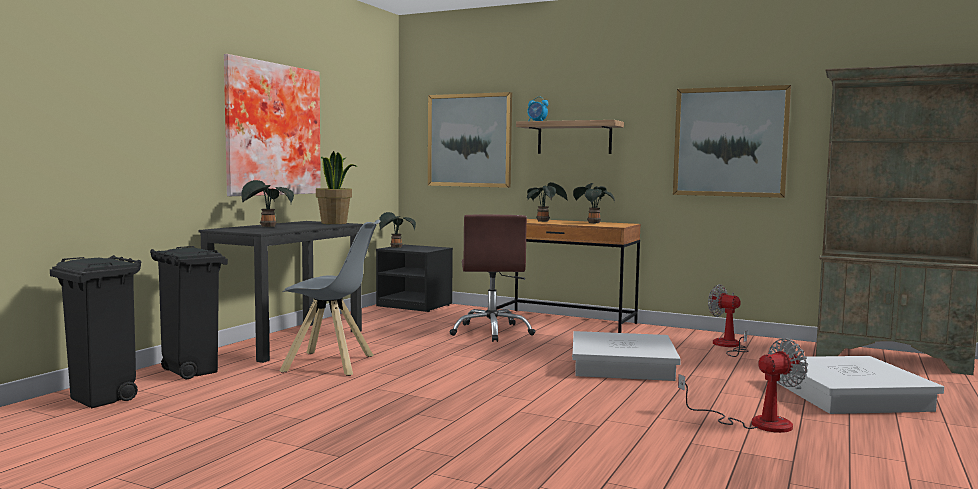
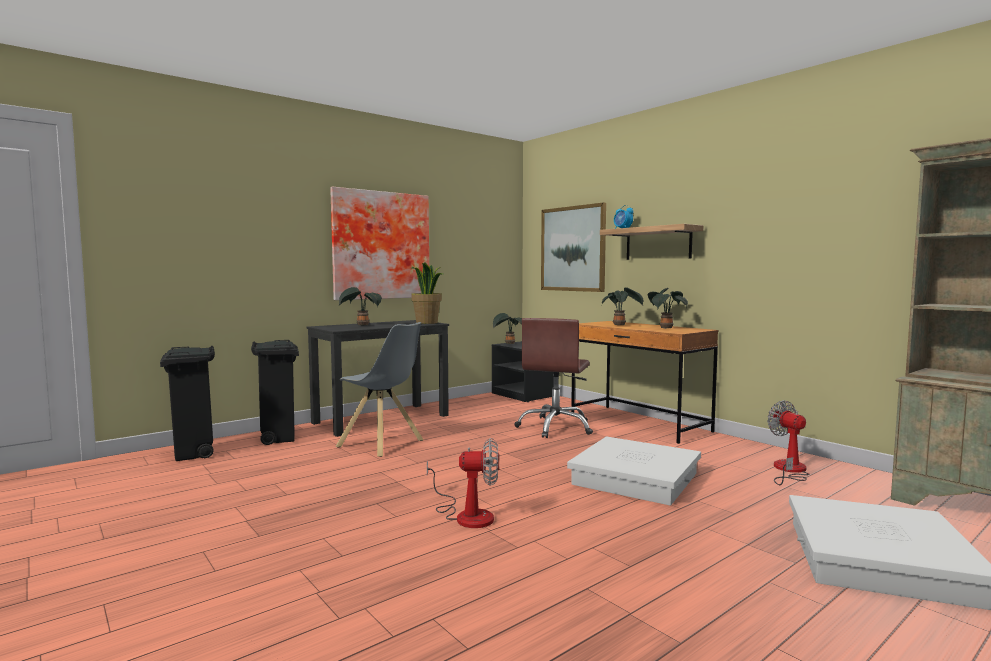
camera: 25 degrees right, 0 degrees up
(730, 142) = (813, 242): picture -> none
(755, 423) = (698, 577): fan -> fan (467, 515)

